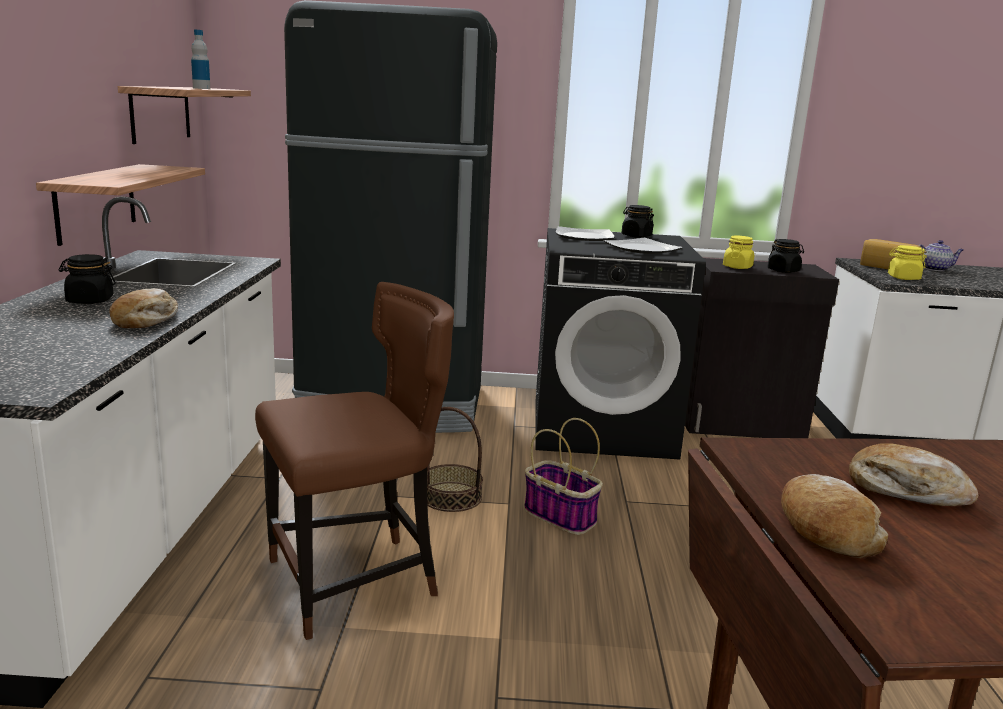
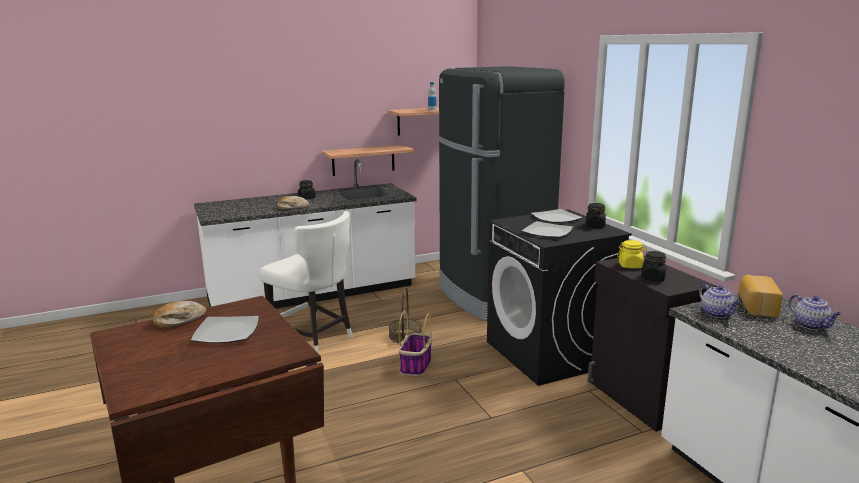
camera: 65 degrees right, 0 degrees up
(357, 581) = (314, 338): brown chair -> white chair
(903, 278) = (717, 314): yellow jar -> teapot
(905, 490) = (227, 332): bread -> plate

